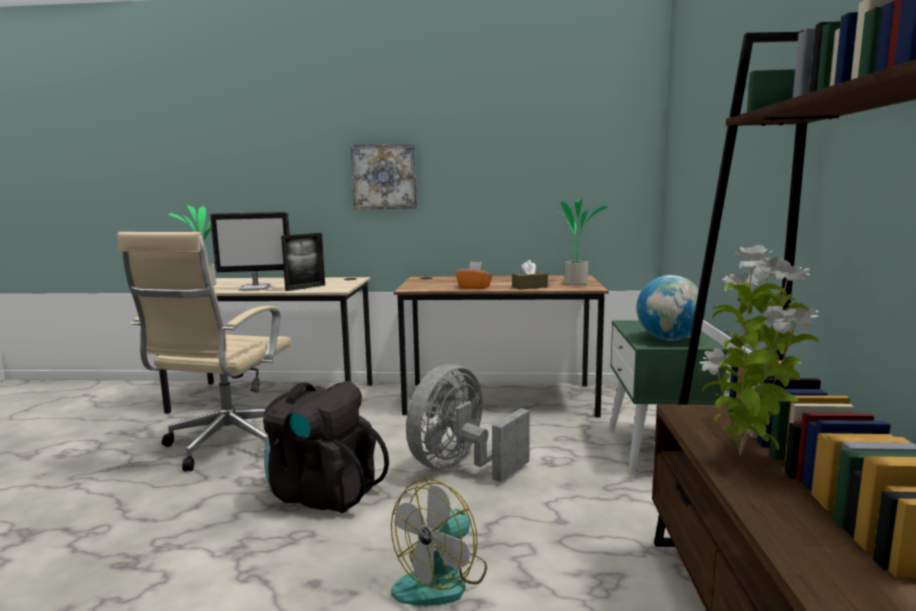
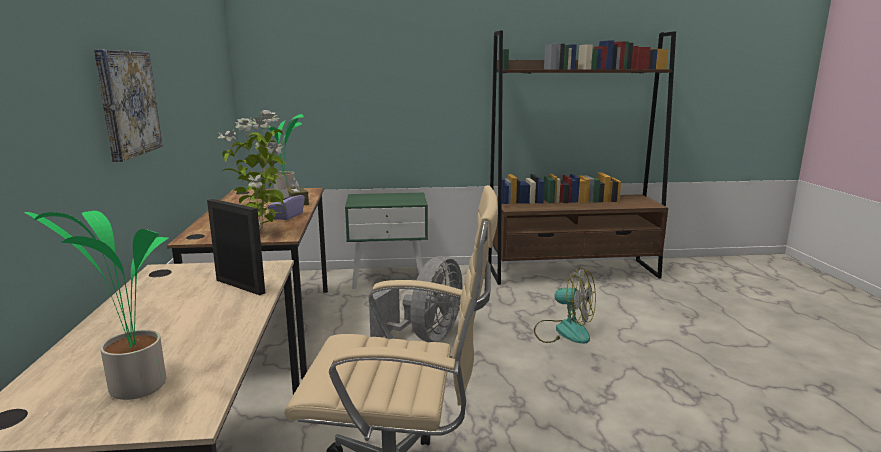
camera: 100 degrees left, 5 degrees up
(256, 288) = (217, 322): monitor -> none
(322, 493) = (490, 390): black backpack -> none
(461, 467) = (426, 337): grey fan -> grey fan turned 90 degrees counterclockwise
(474, 287) = (287, 216): orange tissue box -> purple tissue box
(668, 339) = (404, 199): globe -> none
(744, 456) = (555, 205): potted plant -> potted plant (262, 232)

